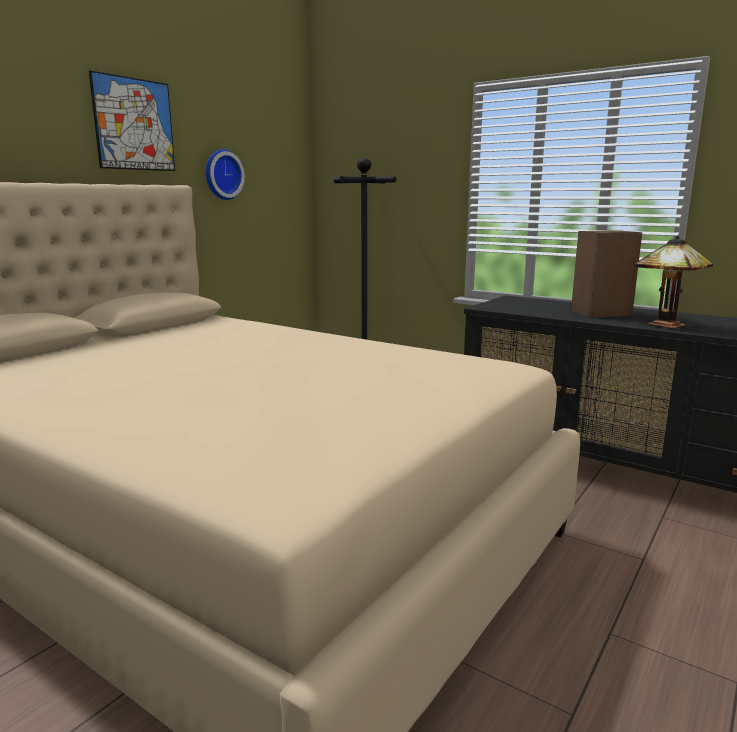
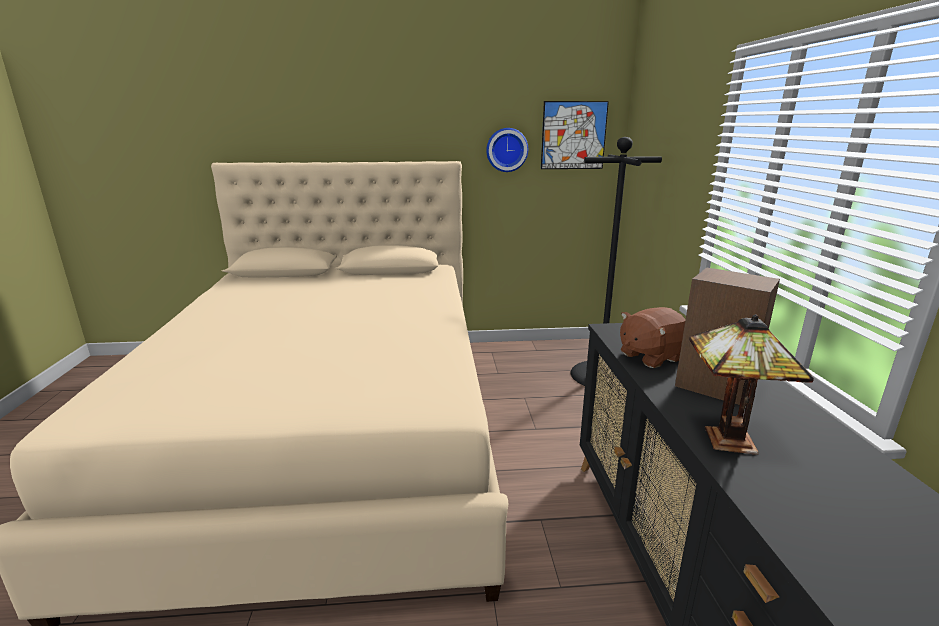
camera: 50 degrees right, 5 degrees up
(134, 124) = (423, 113): picture -> picture (573, 135)
(542, 311) = (650, 356): none -> brown plush toy

